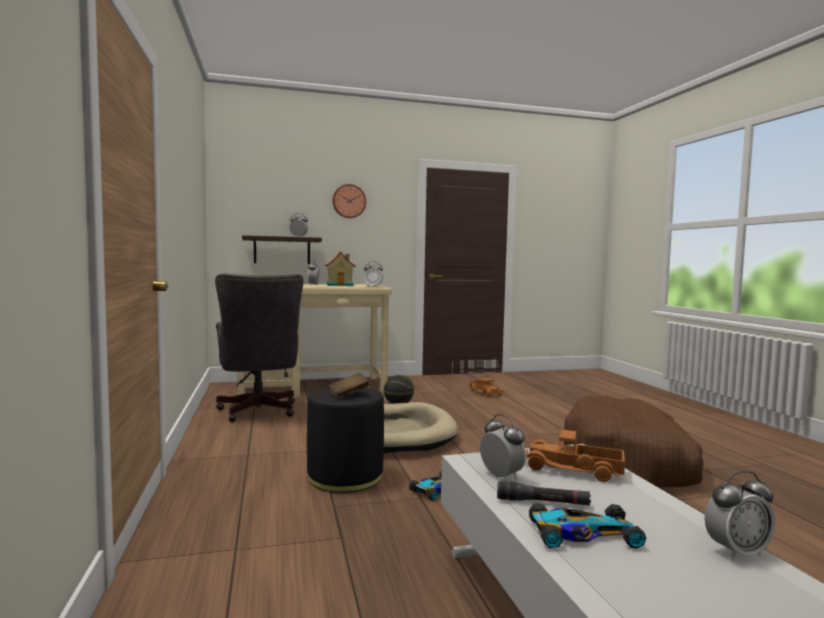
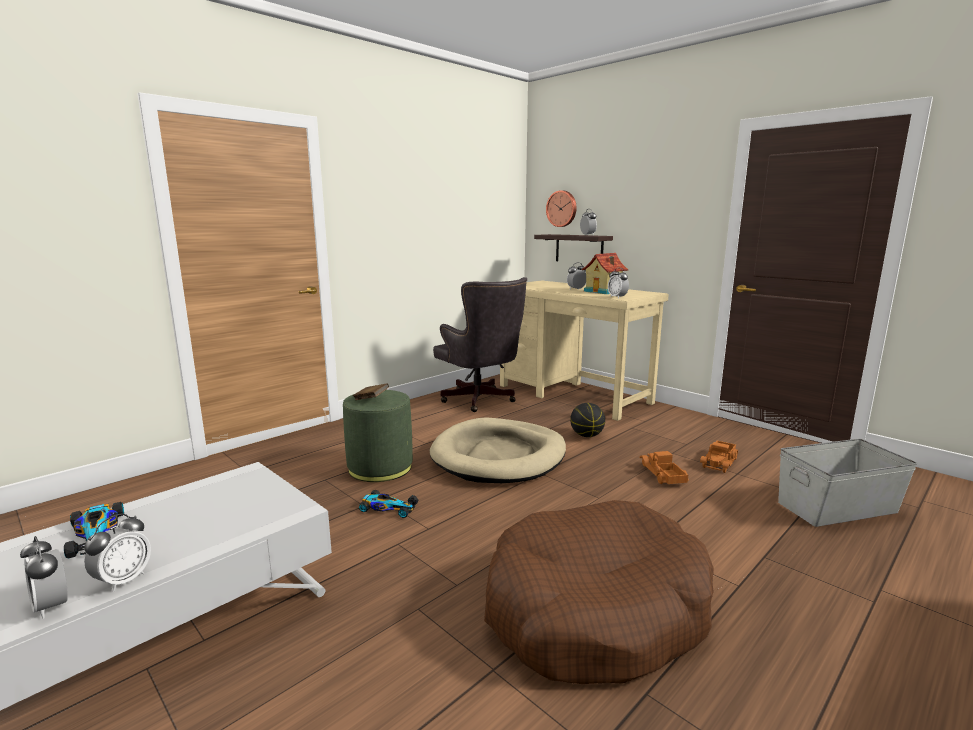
camera: 60 degrees right, 10 degrees up
(259, 412) = (480, 401): grey office chair -> grey office chair turned 75 degrees counterclockwise
(345, 477) = (380, 467): black ottoman -> green ottoman
(349, 201) = (646, 190): wall clock -> wall clock (562, 208)
(501, 476) = (215, 489): alarm clock -> alarm clock (123, 580)
(542, 502) = (159, 512): black flashlight -> none
(560, 392) = (838, 507): none -> grey storage box
(573, 470) = (240, 515): toy truck -> toy truck (662, 474)

